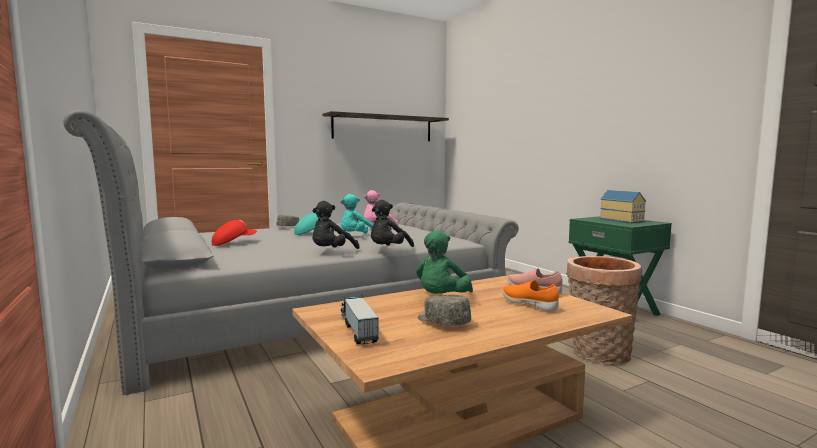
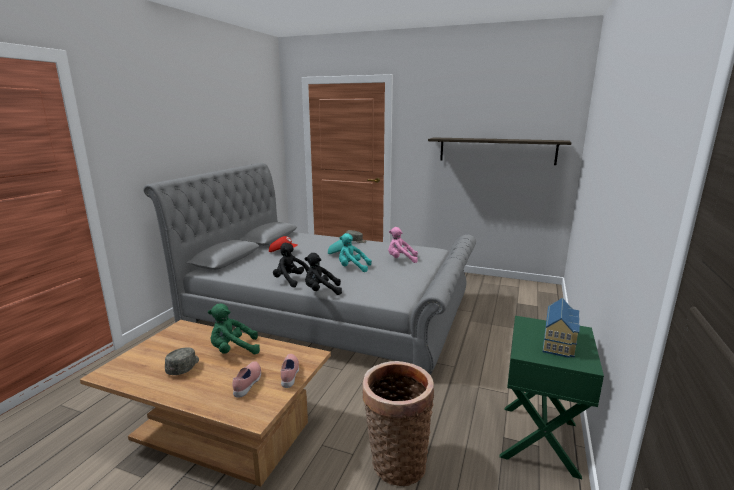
camera: 50 degrees right, 10 degrees up
(331, 252) = (291, 281): black plush toy -> black plush toy turned 45 degrees clockwise
(357, 328) = (156, 348): toy truck -> none
(529, 305) = (248, 384): orange shoe -> pink shoe

